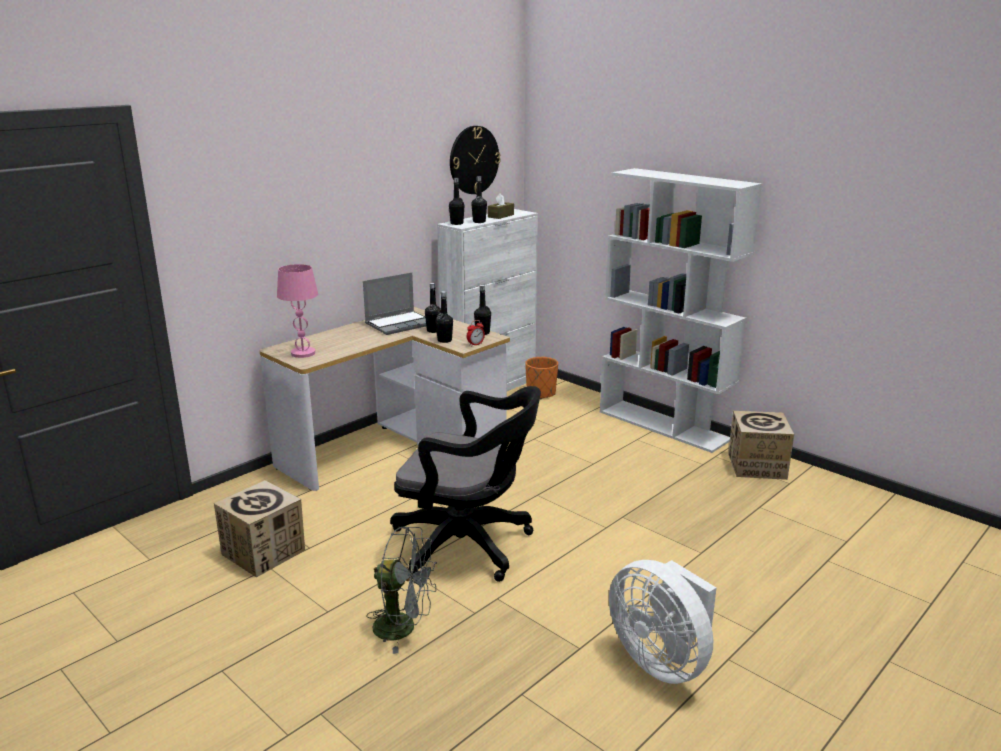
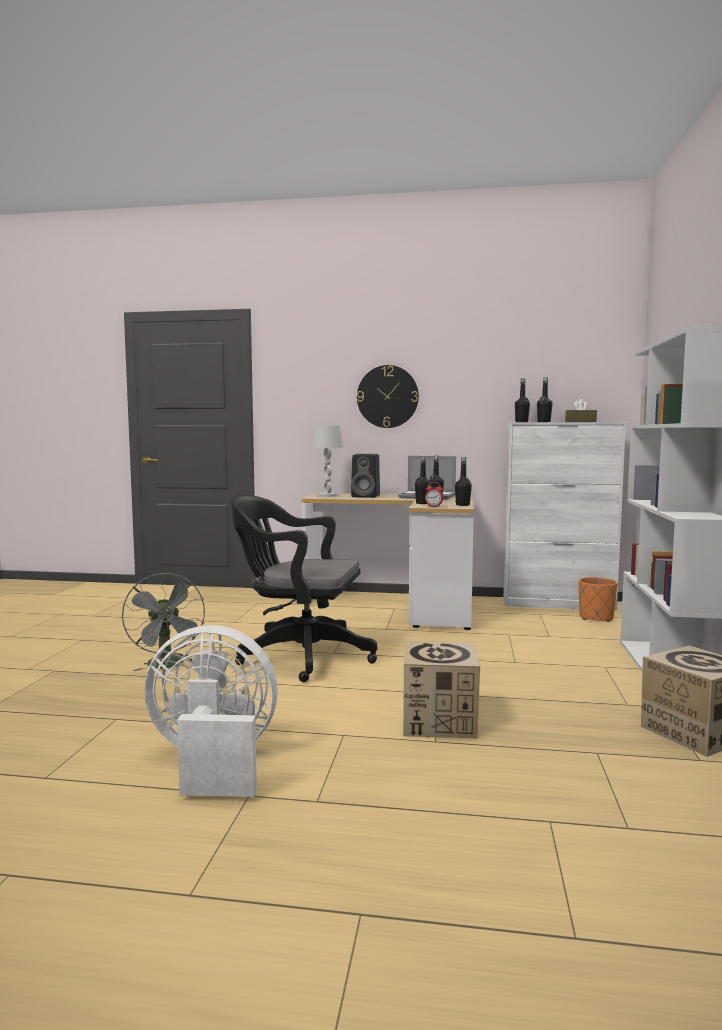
camera: 55 degrees right, 15 degrees down
(264, 552) = (214, 615): cardboard box -> cardboard box (439, 721)
(303, 353) = (328, 495): pink table lamp -> white table lamp
(345, 341) = (366, 496): none -> black speaker
(468, 546) = (299, 656): black office chair -> black office chair turned 120 degrees clockwise
(474, 160) = (564, 368): wall clock -> wall clock (387, 396)
(661, 660) = (213, 762): white fan -> white fan turned 75 degrees clockwise

